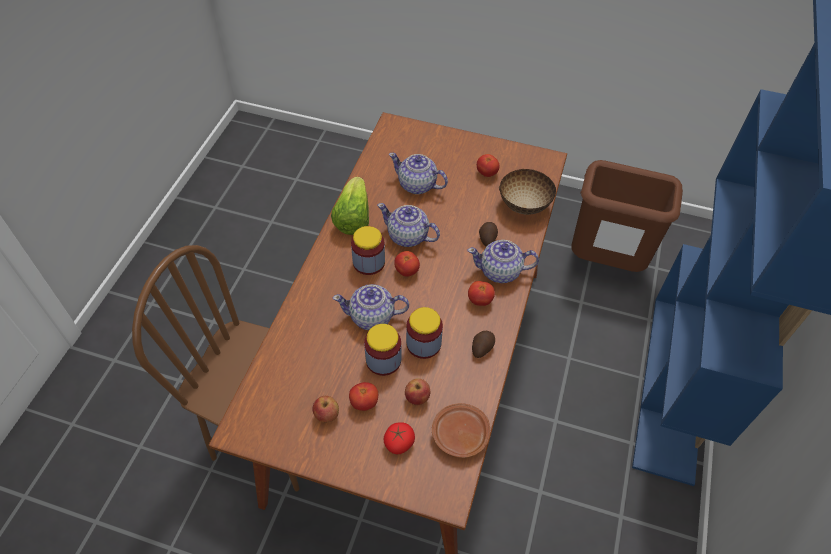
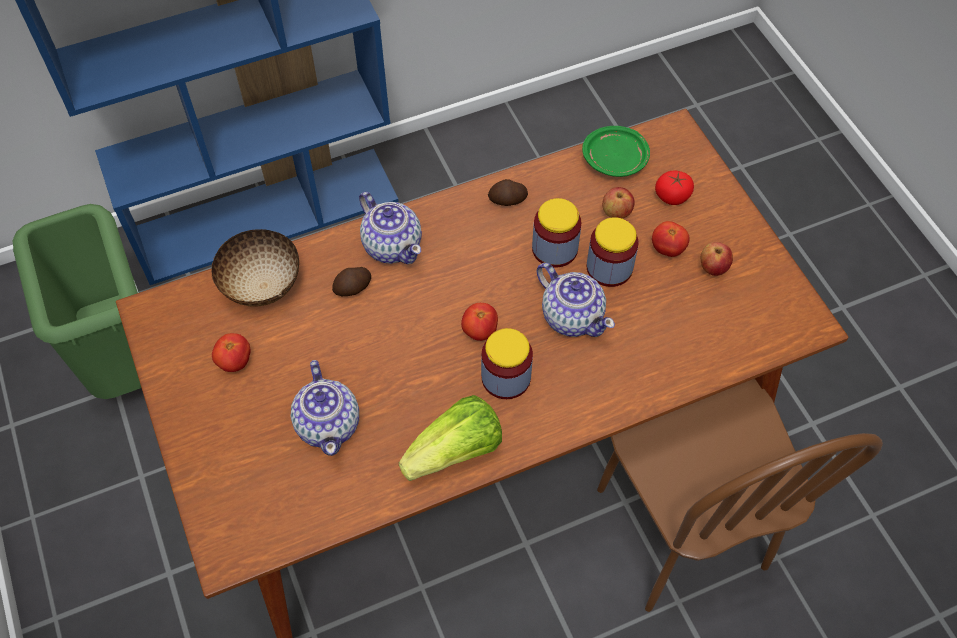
camera: 130 degrees left, 5 degrees up
(408, 237) = (427, 368): teapot -> none
(459, 435) = (615, 159): brown plate -> green plate
(480, 300) = (451, 238): tomato -> none
(604, 264) = (128, 363): brown trash can -> green trash can

